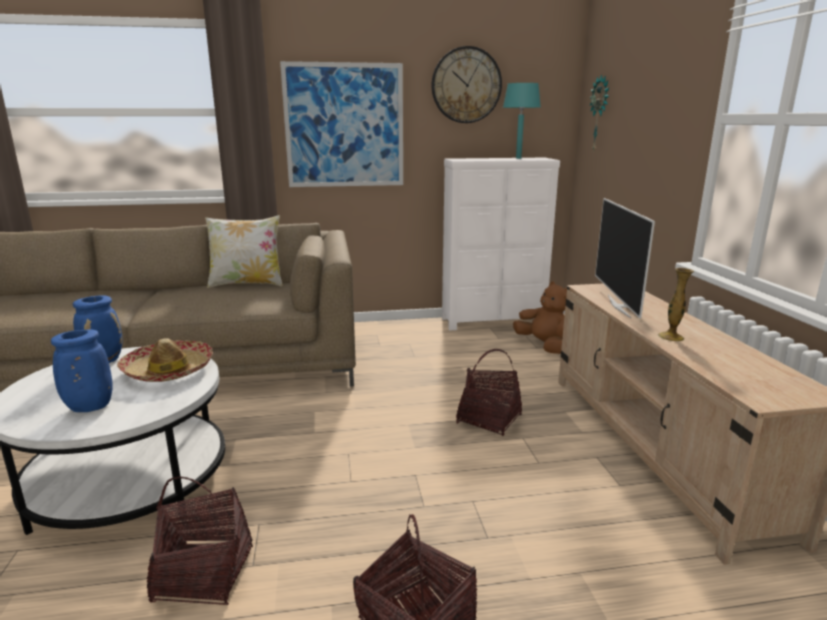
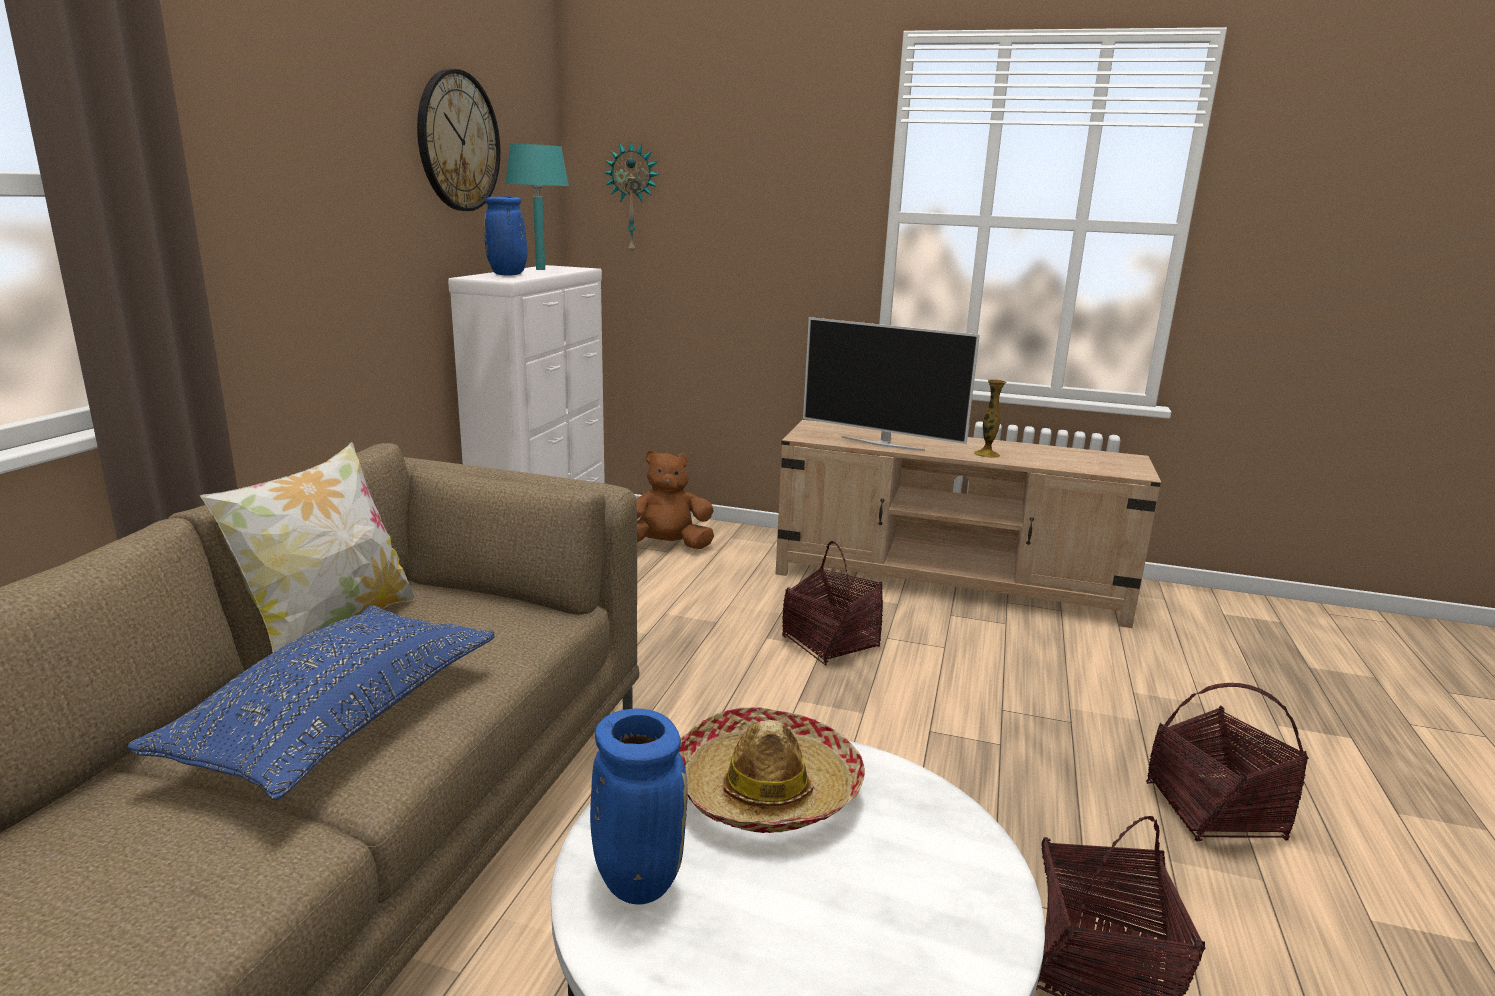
camera: 65 degrees left, 0 degrees up
(88, 408) = (903, 902): blue vase -> blue vase (508, 275)
(181, 300) = (338, 720): none -> blue pillow
(344, 126) = (300, 220): picture -> none

